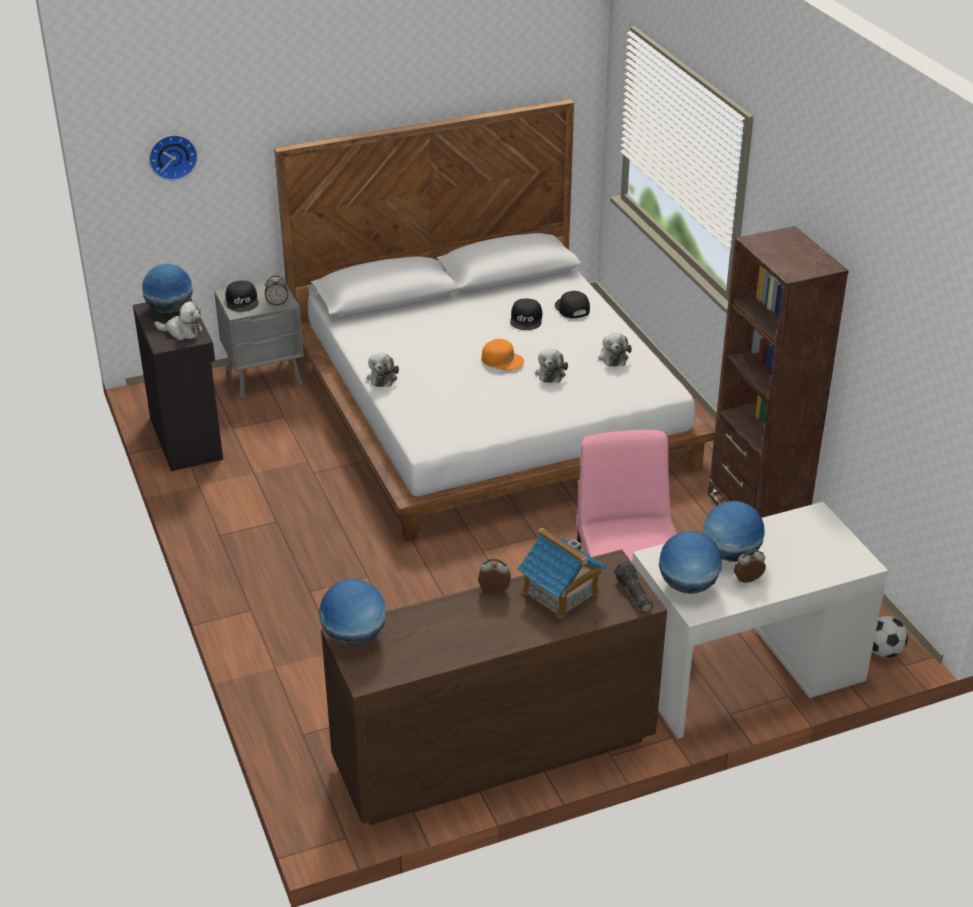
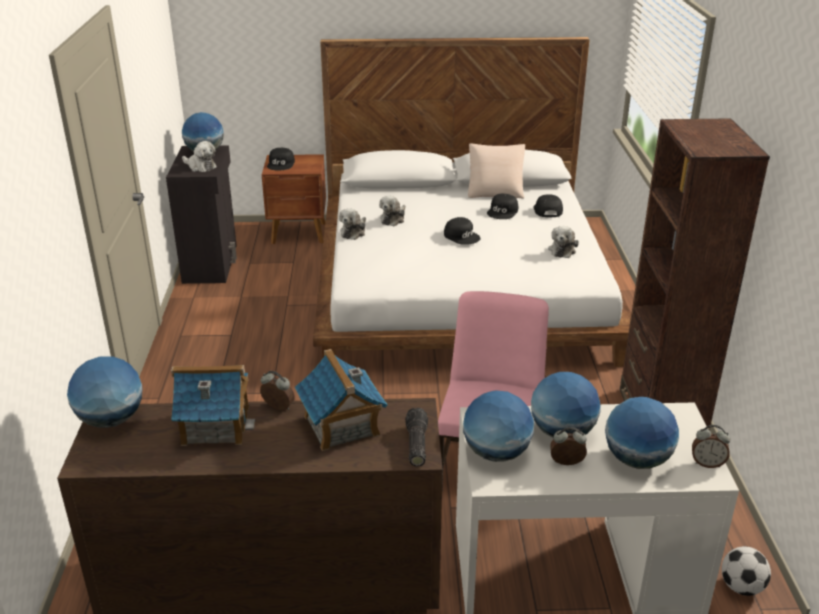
camera: 20 degrees right, 5 degrees down
(172, 156) = (237, 34): wall clock -> none
(265, 377) = (299, 234): grey nightstand -> brown nightstand
(277, 303) = (306, 169): alarm clock -> alarm clock (707, 463)
(451, 619) = (215, 425): none -> toy house
(502, 293) = (495, 191): none -> beige pillow
(502, 359) = (462, 236): orange cap -> black cap
(550, 373) = (498, 253): plush toy -> plush toy (393, 219)
(801, 564) = (637, 460): none -> globe

